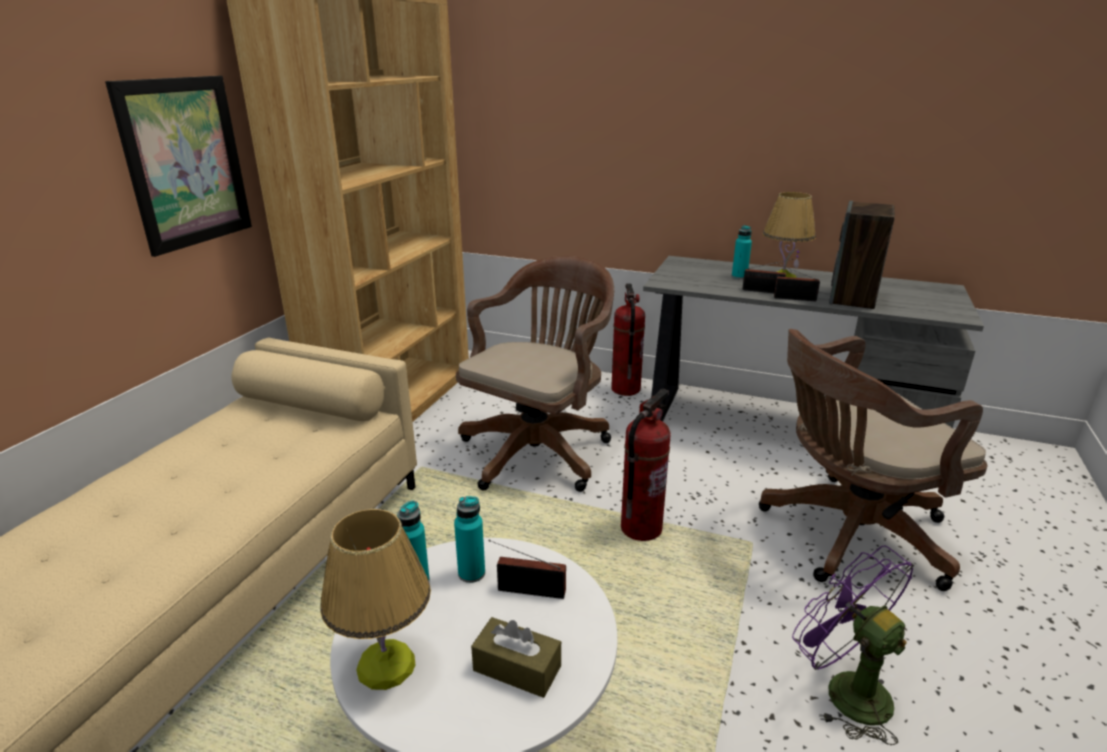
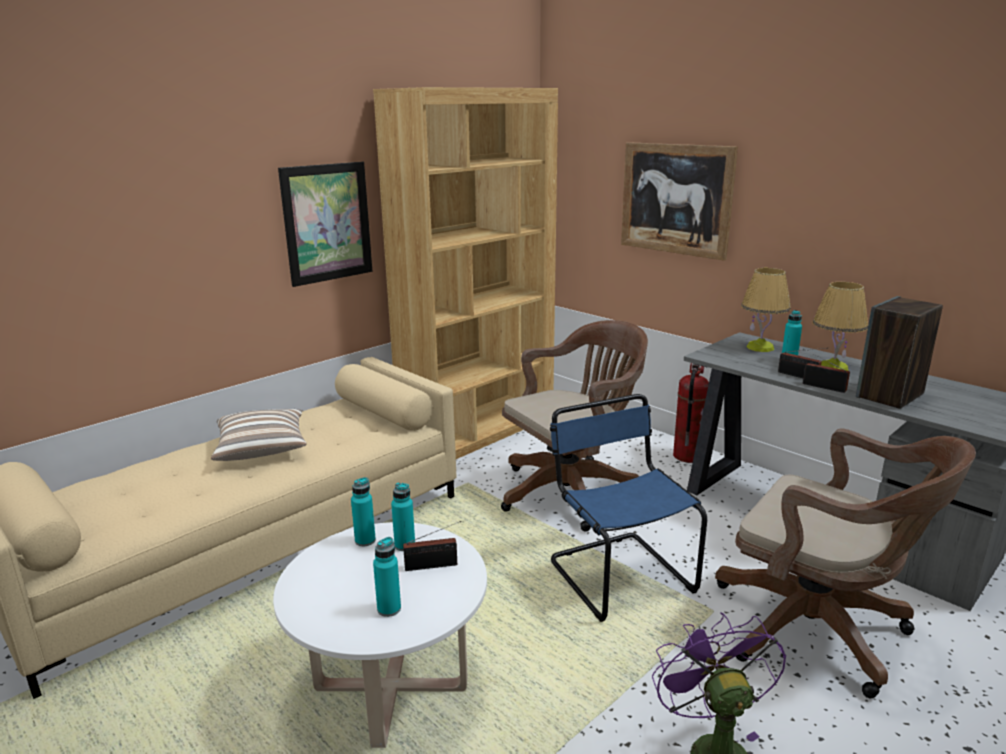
camera: 25 degrees right, 5 degrees down
(171, 489) = (262, 449): none -> pillow
(386, 666) = (312, 583): table lamp -> table lamp (760, 347)
(517, 668) = (389, 609): brown tissue box -> turquoise bottle
(528, 589) = (434, 565): radio -> radio turned 135 degrees clockwise
(588, 118) = (675, 199): none -> picture
(641, 529) = (617, 573): fire extinguisher -> blue chair
(847, 535) = (819, 631): brown office chair -> brown office chair turned 150 degrees counterclockwise

